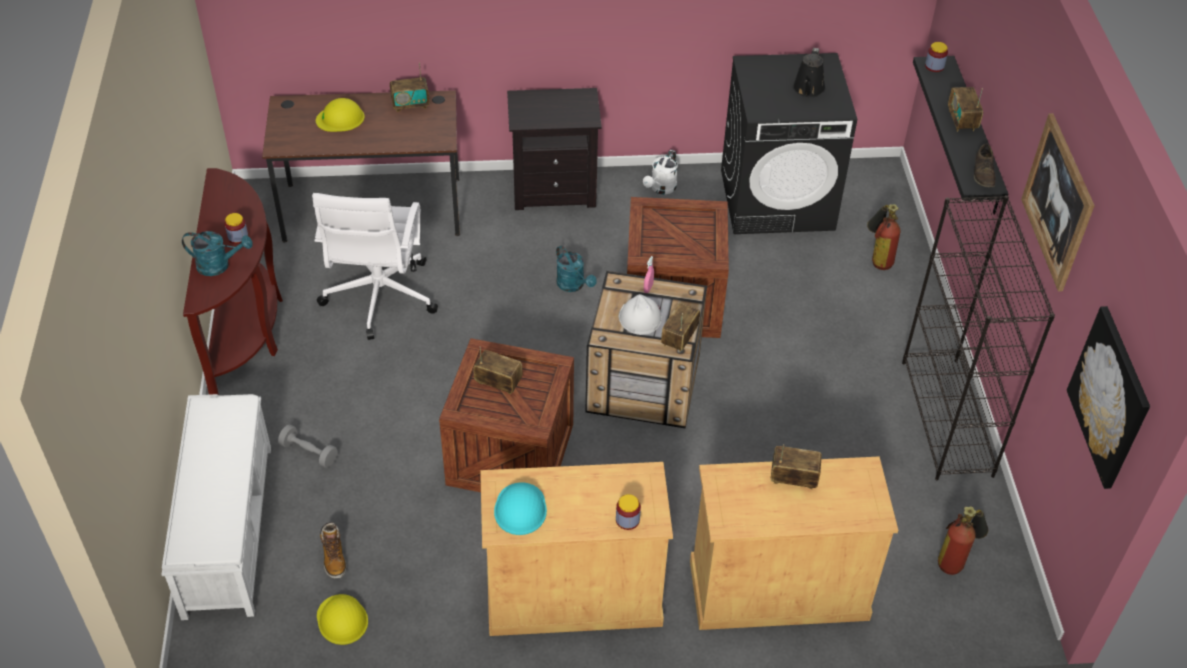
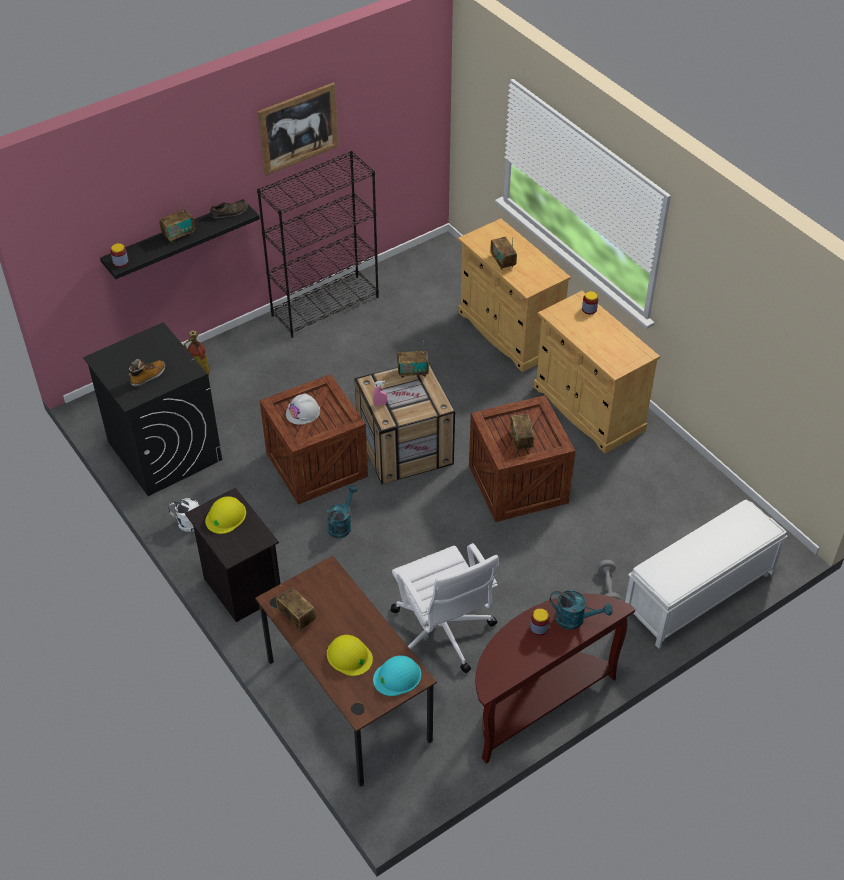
camera: 120 degrees left, 0 degrees up
(219, 265) = (575, 619): turquoise watering can -> turquoise watering can turned 135 degrees clockwise
(334, 558) = (666, 526): boot -> boot (148, 376)
(342, 619) = (698, 499): yellow hard hat -> yellow hard hat (226, 516)
(379, 298) = (442, 634): white office chair -> white office chair turned 90 degrees clockwise
(520, 509) = (623, 352): turquoise hard hat -> turquoise hard hat (397, 676)
(639, 317) = (410, 397): white hard hat -> white hard hat (303, 412)
(808, 89) = (144, 356): black watering can -> none
(957, 559) = (428, 275): fire extinguisher -> none
(1110, 397) = (410, 111): picture -> none

